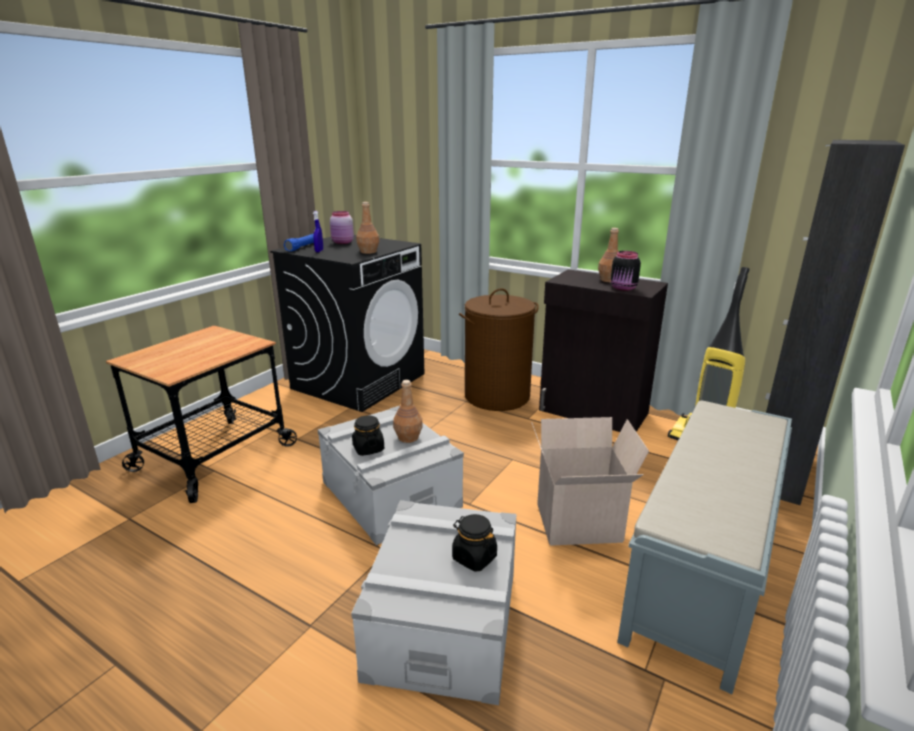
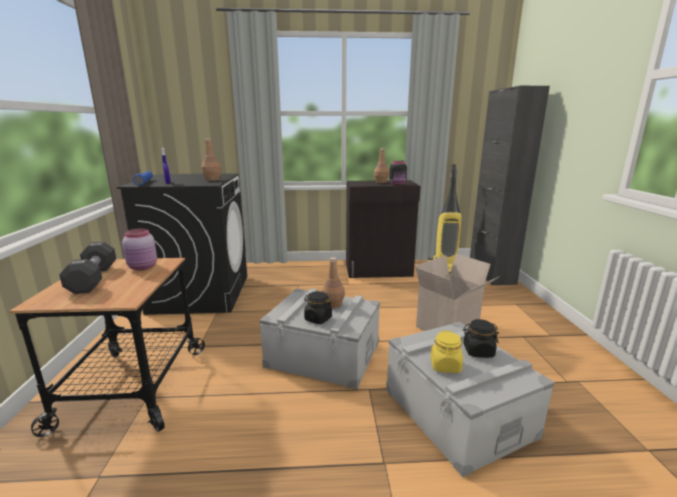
camera: 35 degrees left, 5 degrees down
(184, 346) = (93, 279): none -> black dumbbell
(343, 242) = (174, 177): pink jar -> pink jar (143, 267)
(410, 554) = (445, 366): none -> yellow jar
(497, 396) = (313, 277): brown laundry basket -> none
(703, 568) = (523, 325): grey bench -> none

